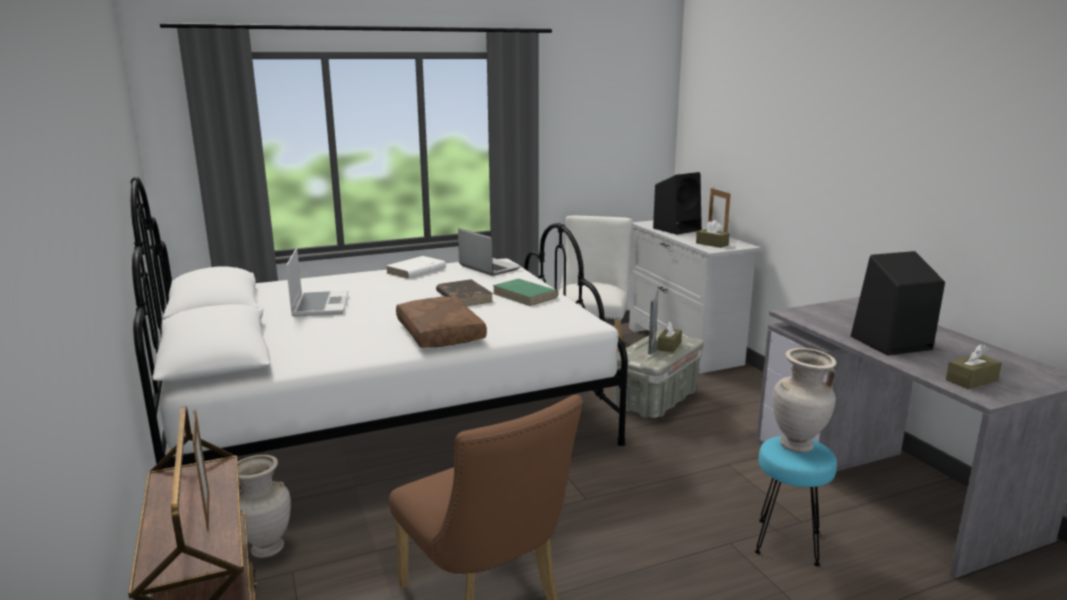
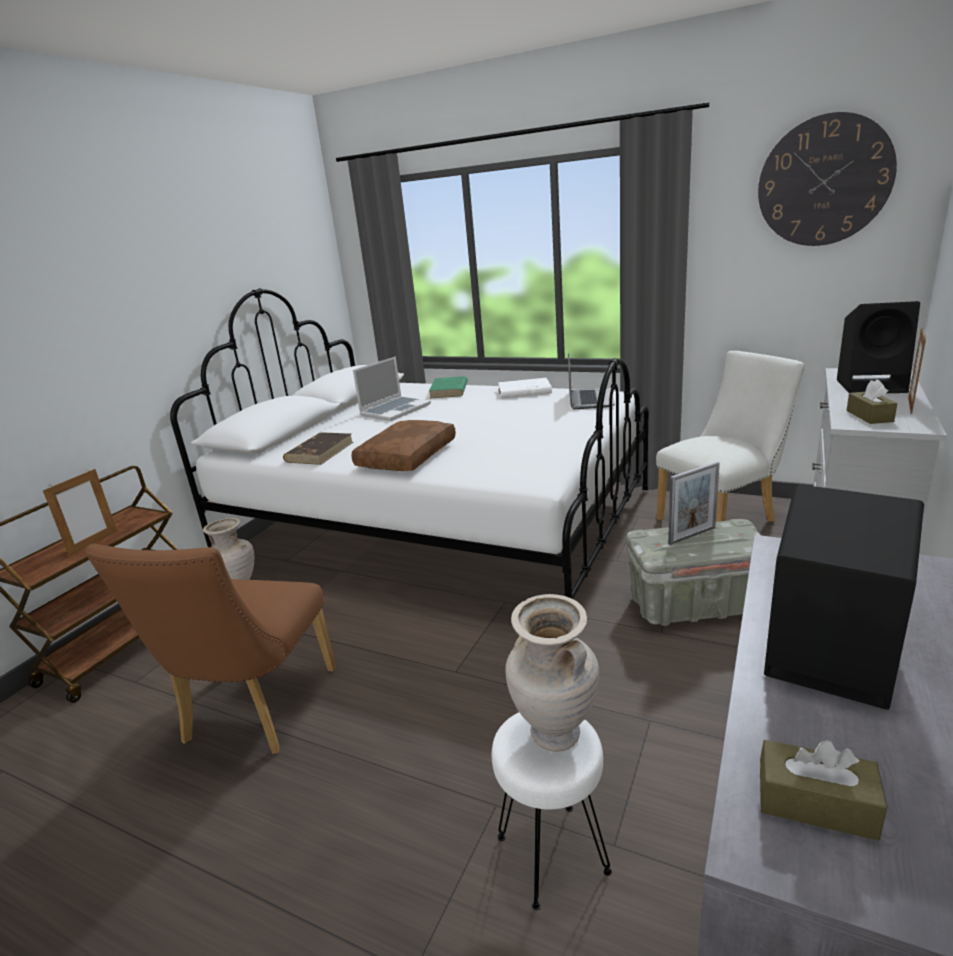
camera: 50 degrees right, 5 degrees up
(464, 297) = (501, 426): brown book -> brown book (320, 451)
(525, 295) = (553, 437): green book -> green book (449, 390)
(615, 93) = (824, 181): none -> wall clock
(669, 346) = (713, 542): brown tissue box -> none
(786, 542) = (552, 852): turquoise stool -> white stool

